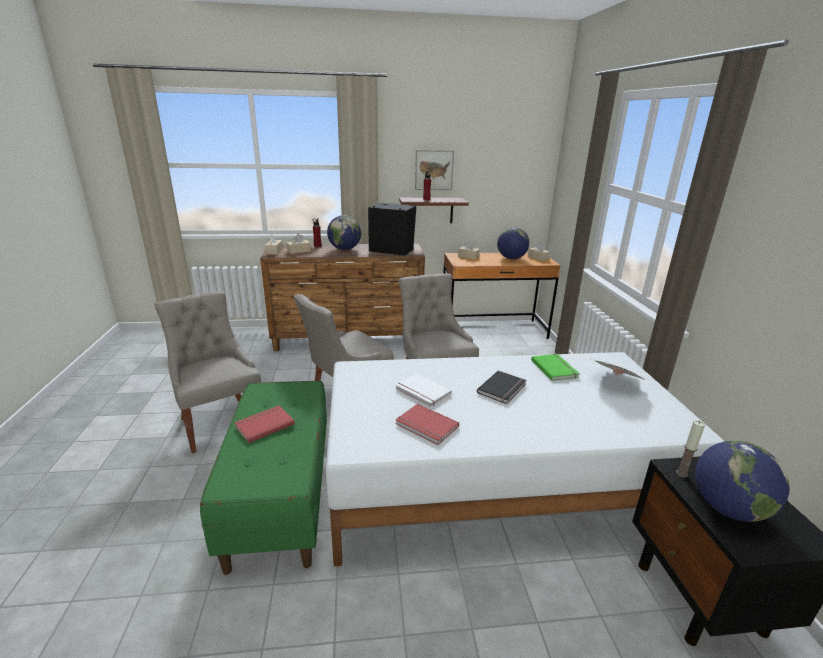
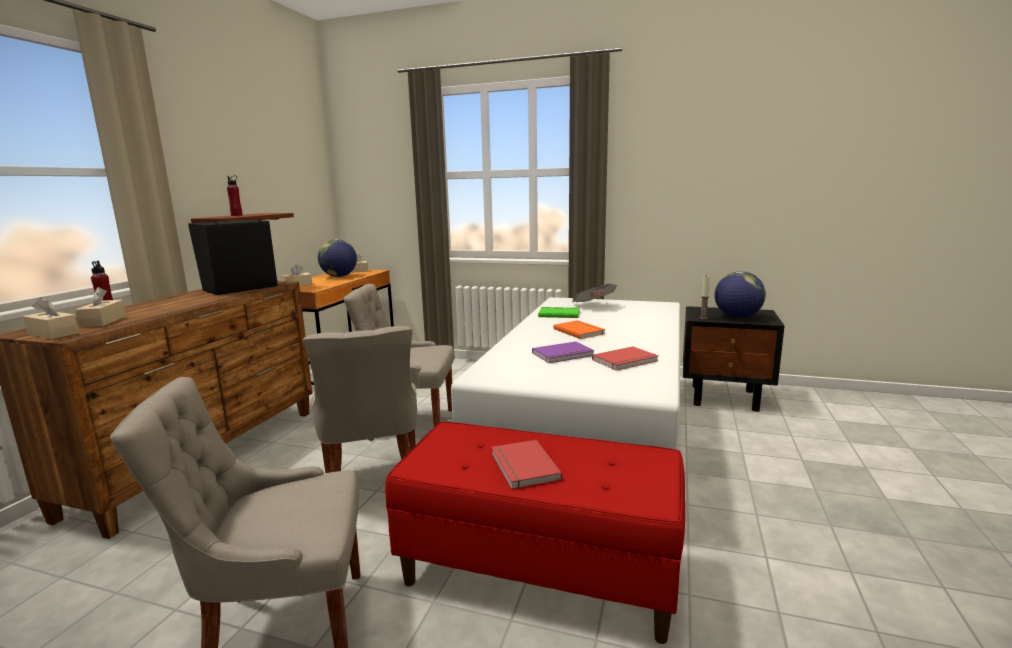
camera: 65 degrees left, 10 degrees down
(281, 497) = (540, 571): green bench -> red bench
(345, 249) = (172, 302): globe -> none
(422, 392) = (564, 355): white book -> purple book
(434, 170) = (225, 176): picture -> none
(503, 389) = (580, 331): black book -> orange book

